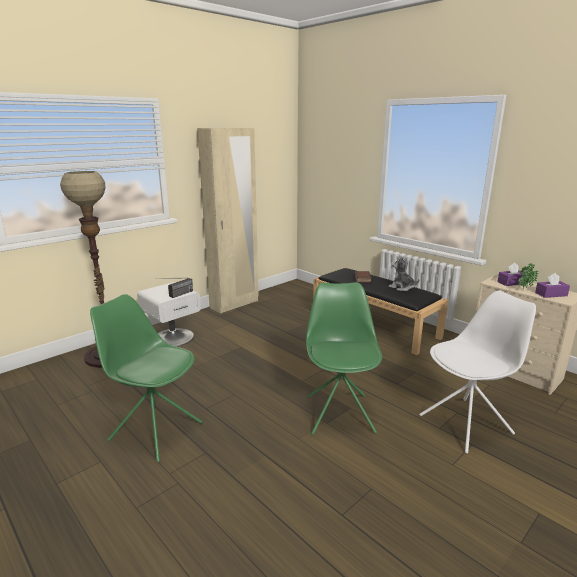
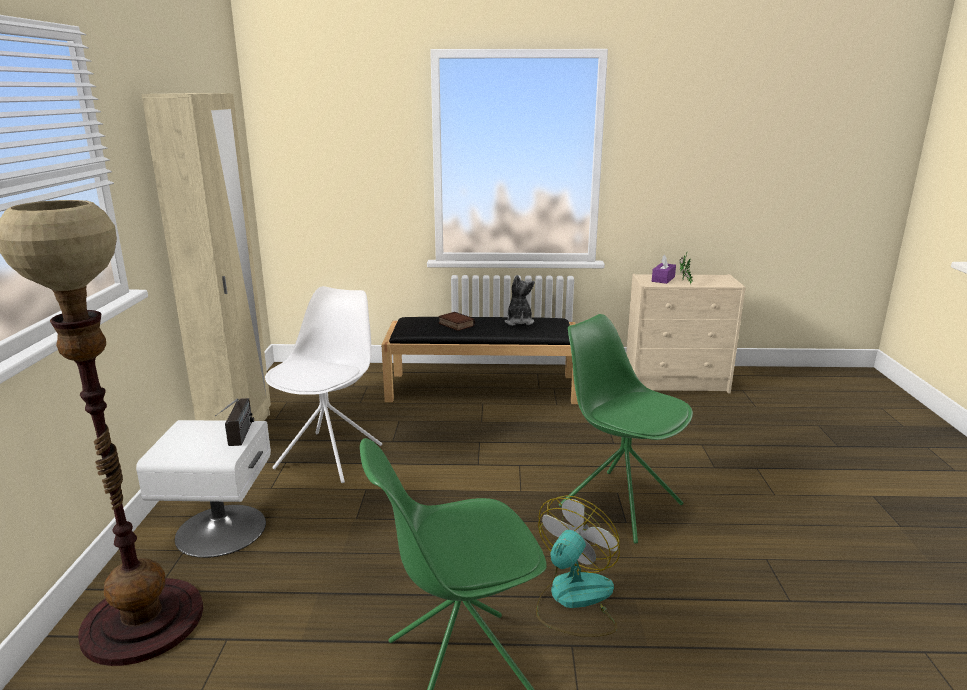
camera: 45 degrees left, 0 degrees up
(239, 437) = (574, 600): none -> fan
(402, 288) = (519, 322): plush toy -> plush toy turned 90 degrees clockwise
(467, 424) = (725, 451): white chair -> white chair (330, 456)
(551, 294) = (712, 281): purple tissue box -> none

